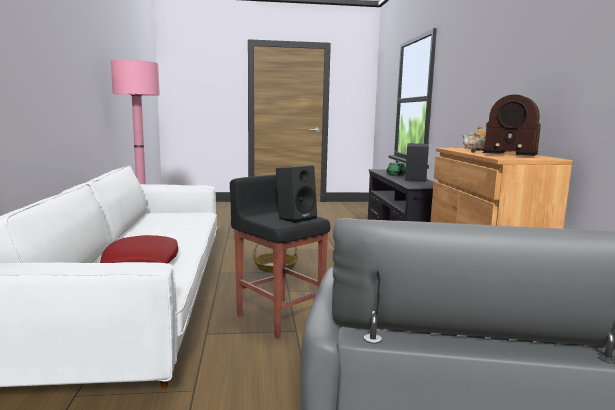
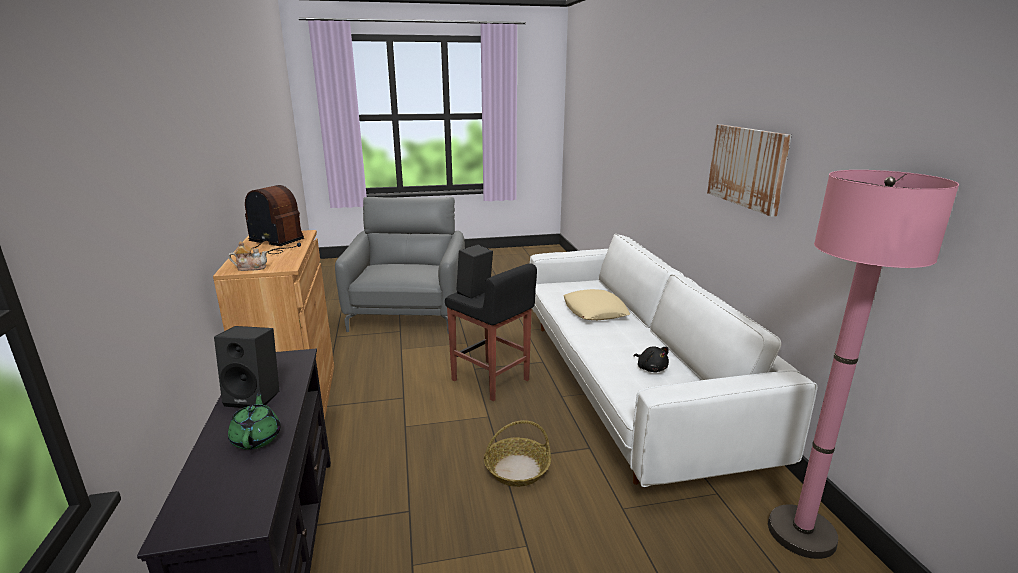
camera: 175 degrees right, 10 degrees up
(50, 65) = (747, 167): none -> picture
(141, 260) = (595, 311): red pillow -> beige pillow
(164, 225) = (651, 368): none -> black plush toy

